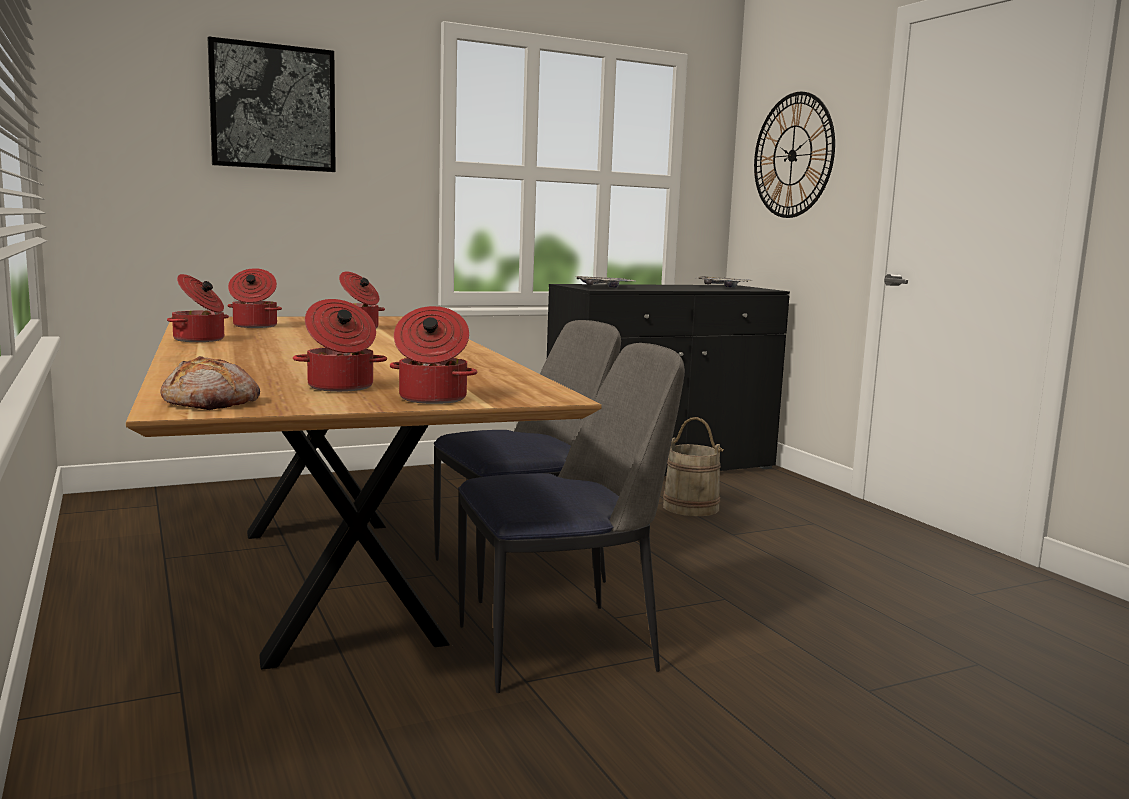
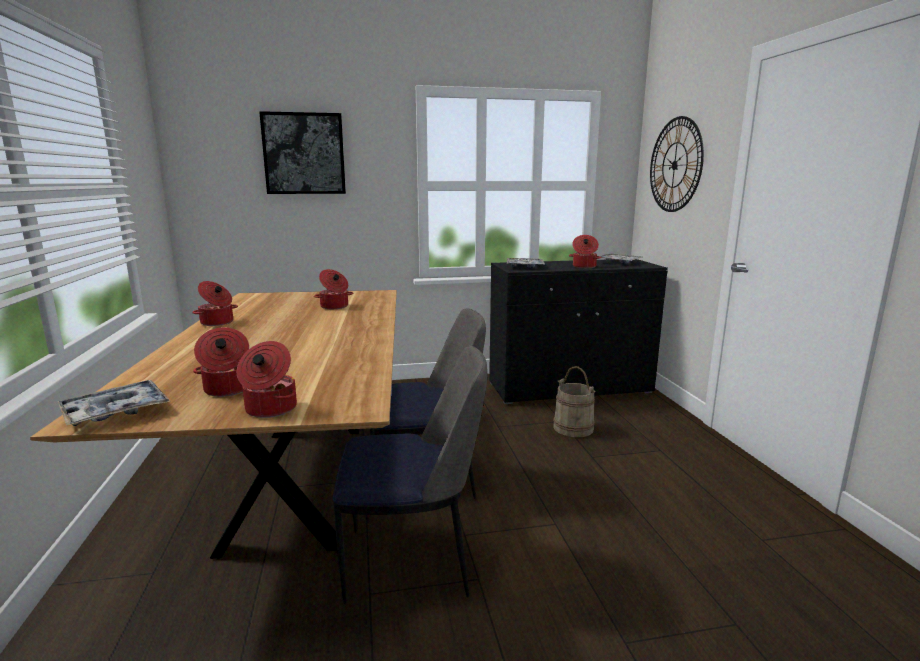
camera: 15 degrees right, 5 degrees up
(212, 403) = (116, 412): bread -> tray
(254, 326) = (272, 304): cooking pot -> cooking pot (584, 267)

